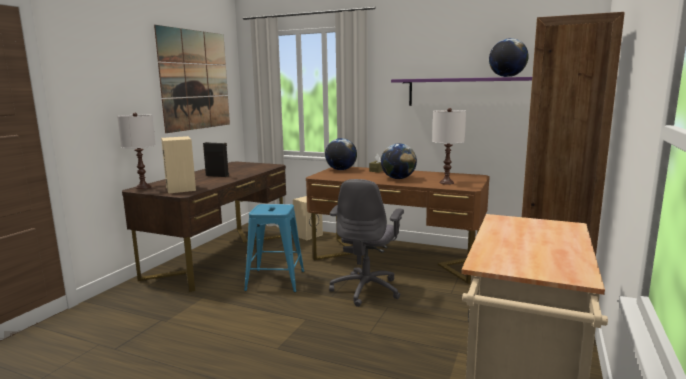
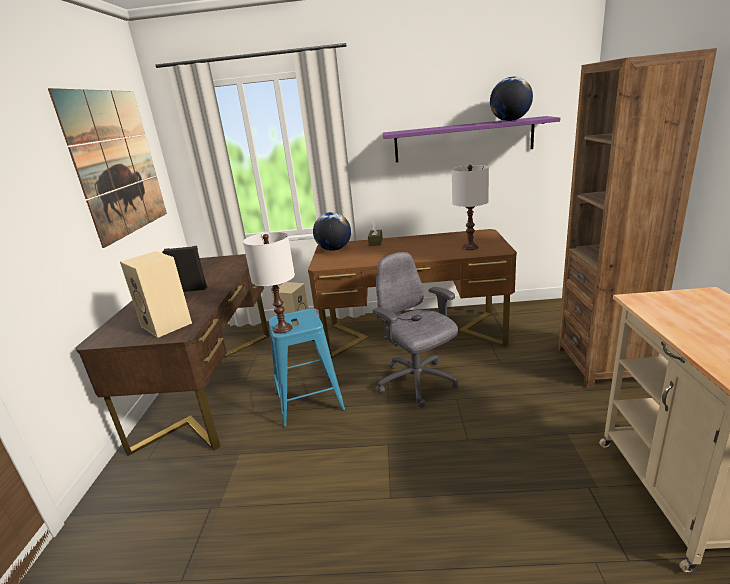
camera: 20 degrees left, 10 degrees up
(143, 187) = (105, 334): white table lamp -> white table lamp (283, 328)
(366, 289) = (417, 383): grey office chair -> grey office chair turned 150 degrees clockwise
(398, 178) = (414, 251): globe -> none

